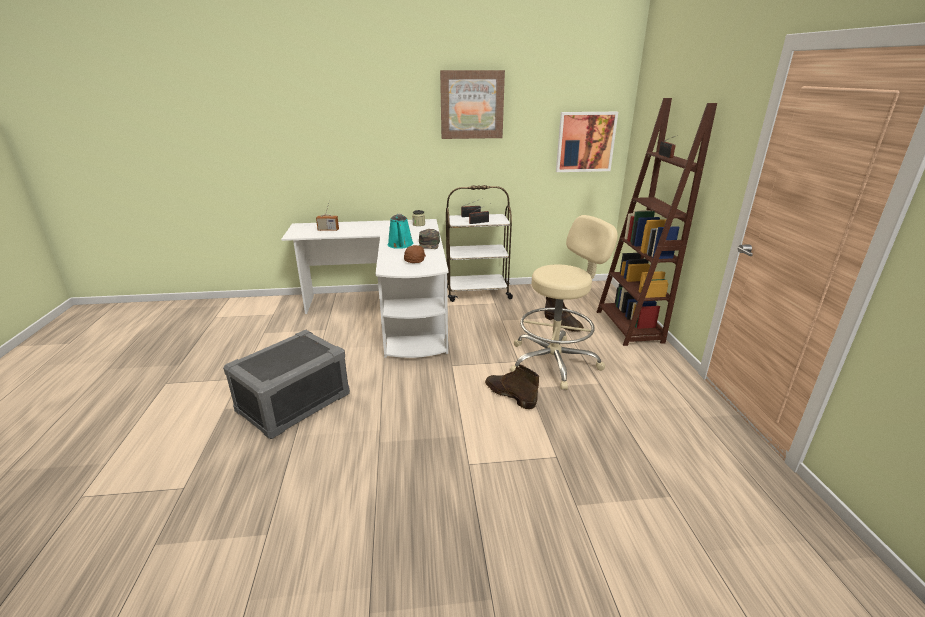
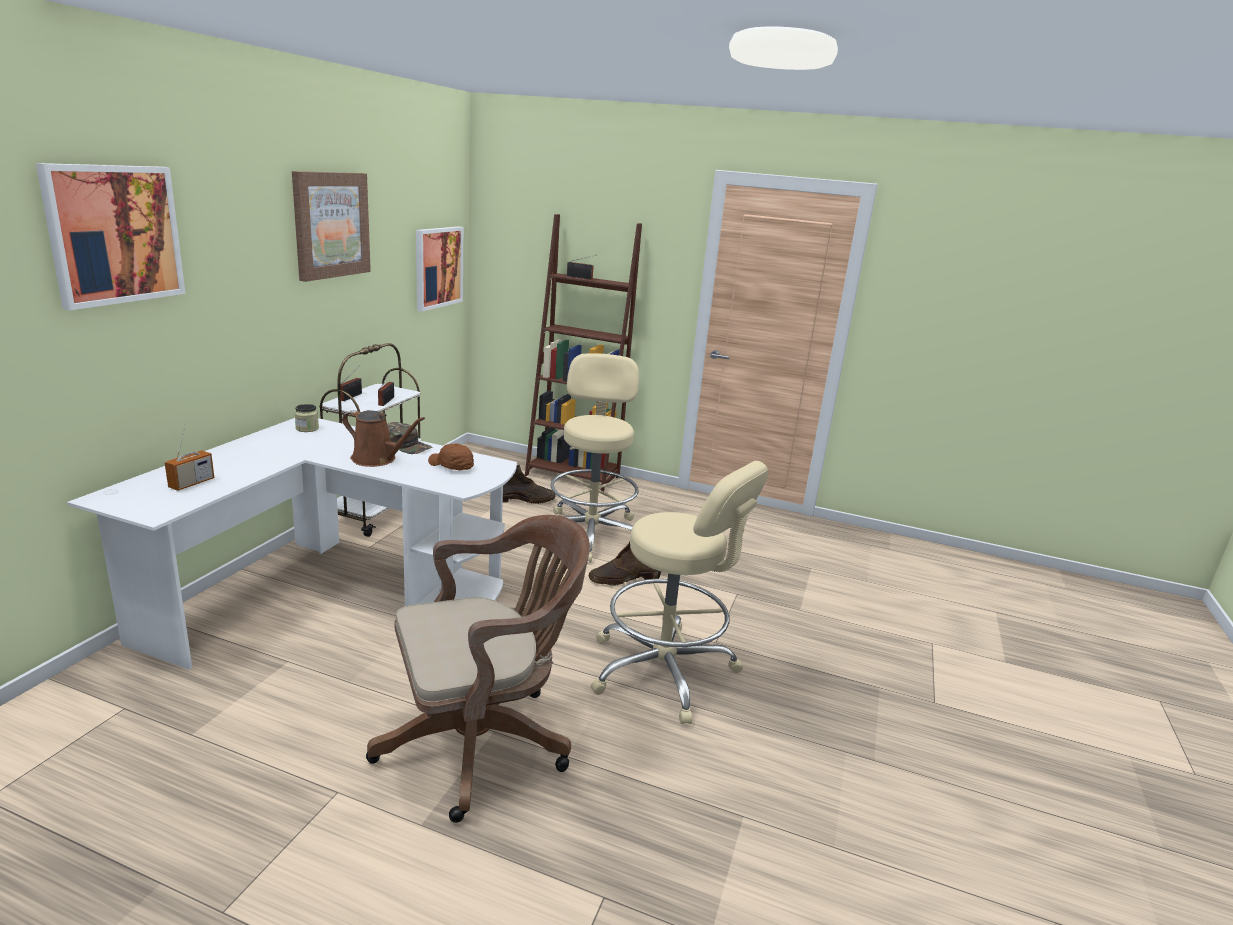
camera: 65 degrees left, 5 degrees down
(294, 403) = (483, 741): grey storage box -> brown office chair
(321, 104) = (114, 234): none -> picture
(400, 245) = (377, 459): turquoise watering can -> brown watering can
(407, 449) = (664, 672): none -> beige stool

